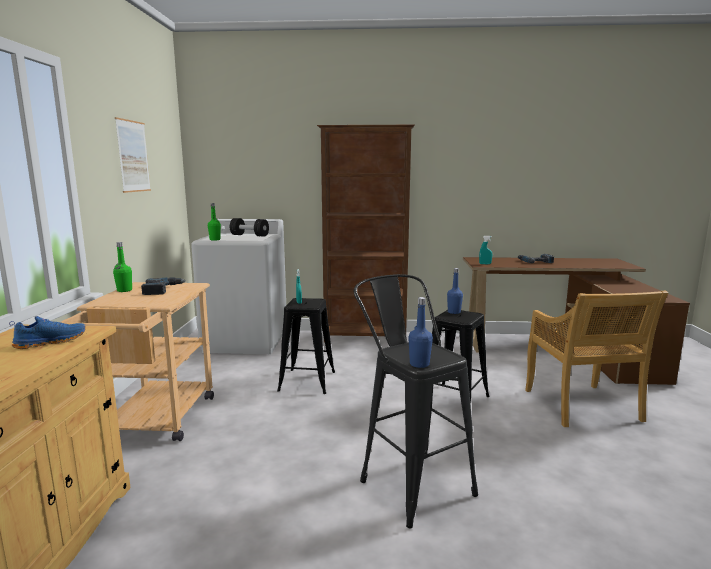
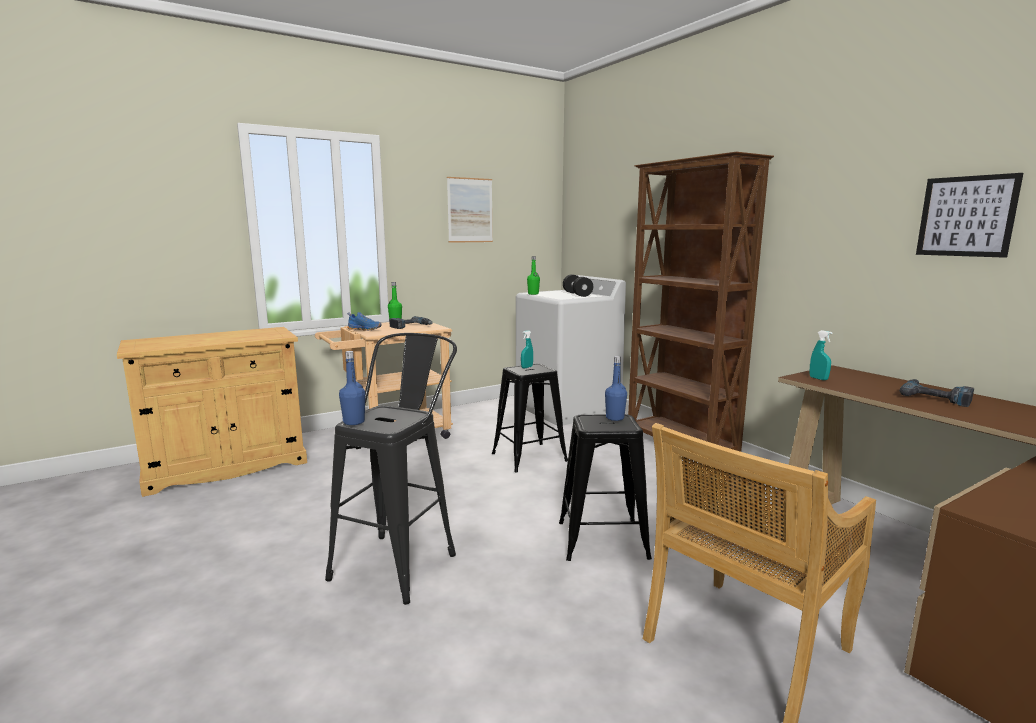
camera: 55 degrees right, 0 degrees up
(51, 342) = (254, 336): blue shoe -> blue shoe (365, 329)
(522, 170) = (966, 216): none -> picture

